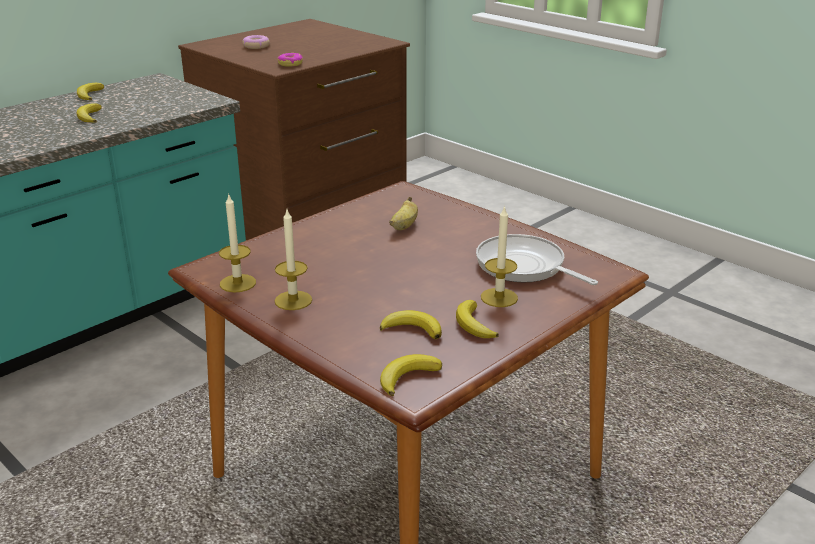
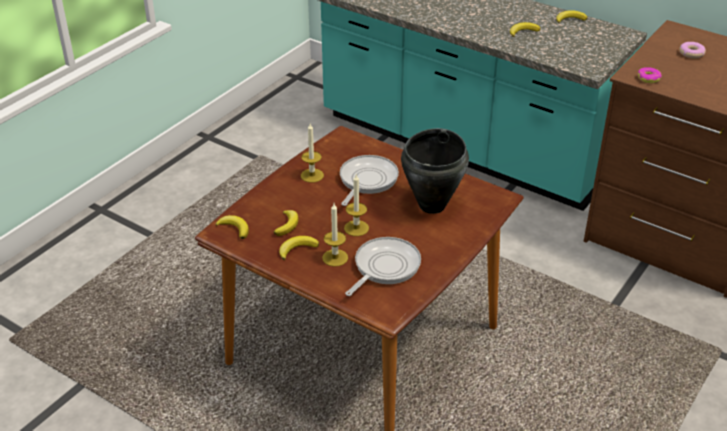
camera: 80 degrees right, 10 degrees up
(238, 283) = (328, 152): candle -> candle (356, 228)
(329, 261) = (366, 180): none -> frying pan
(404, 226) = (433, 205): banana -> black cooking pot

